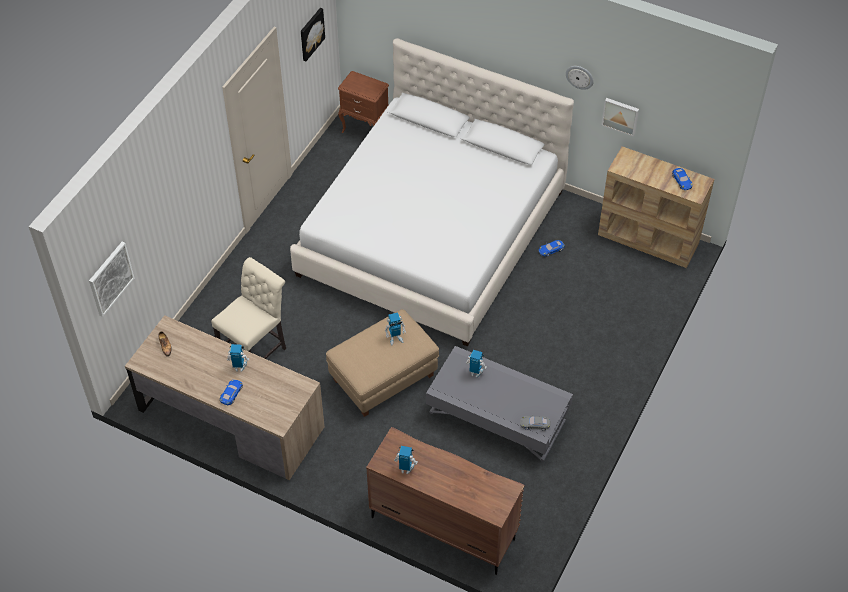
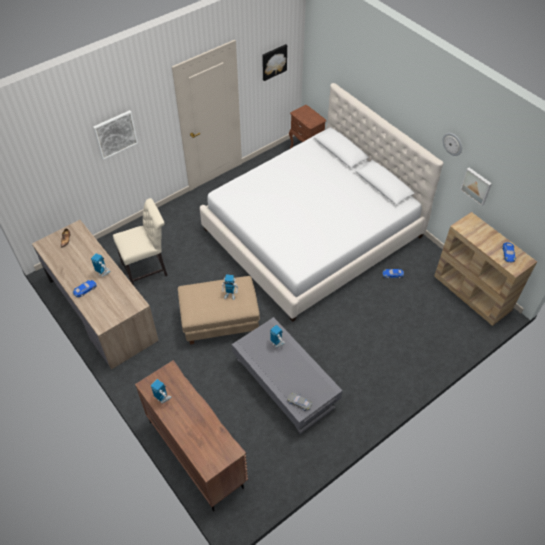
camera: 25 degrees right, 0 degrees up
(110, 278) = (32, 175): picture -> picture (115, 134)

